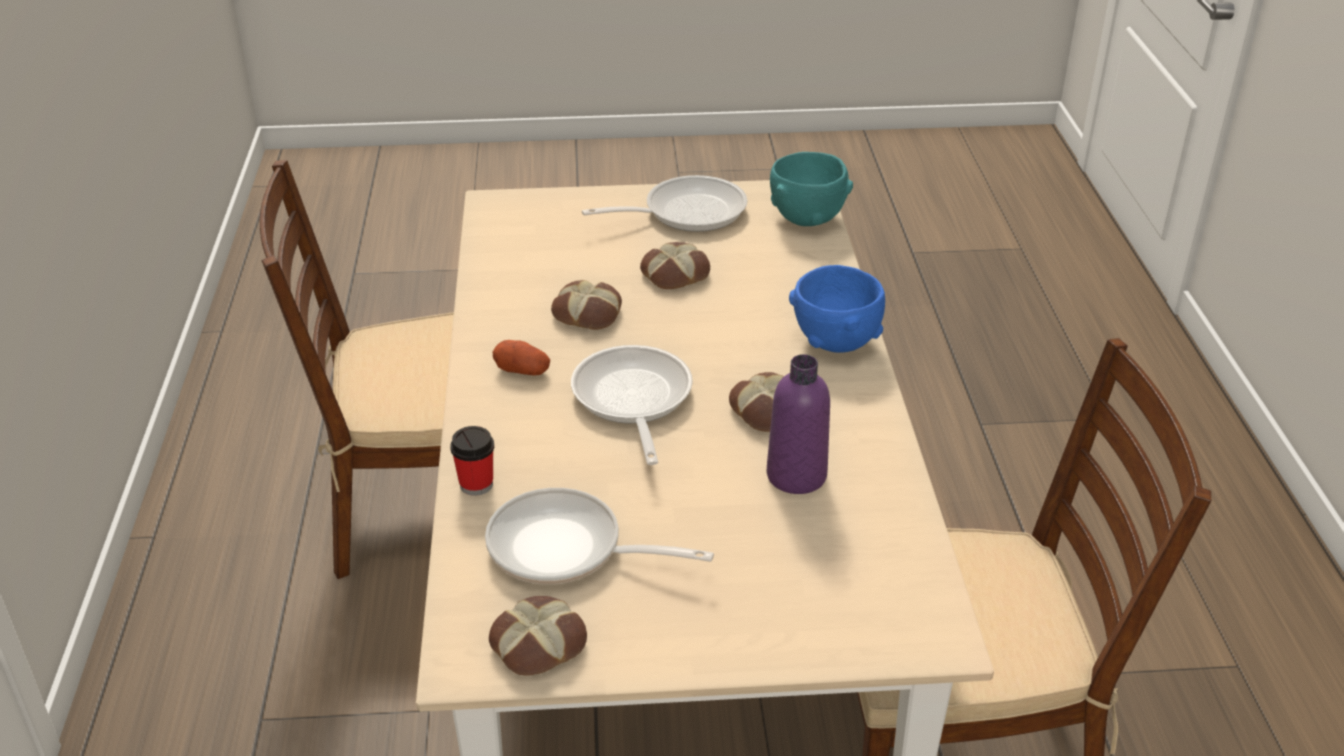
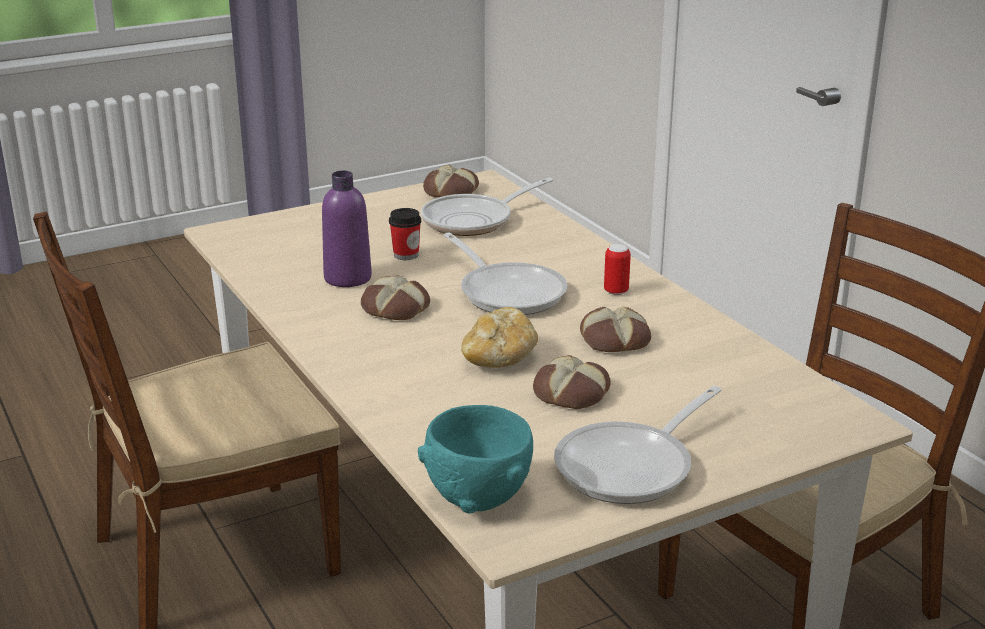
camera: 155 degrees right, 10 degrees down
(476, 484) = (564, 233): cup -> cup (406, 255)
(522, 370) = (616, 291): potato -> can
(566, 549) = (474, 220): frying pan -> frying pan turned 150 degrees clockwise
(708, 320) = (499, 359): none -> bread
(835, 341) = (365, 369): blue bowl -> none

